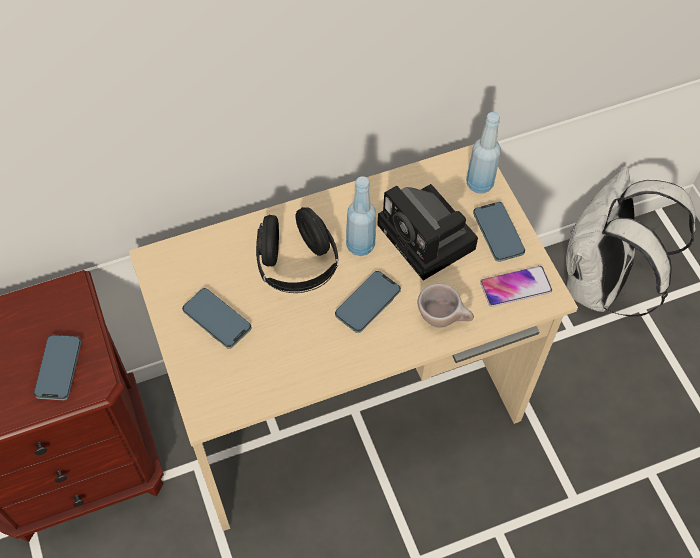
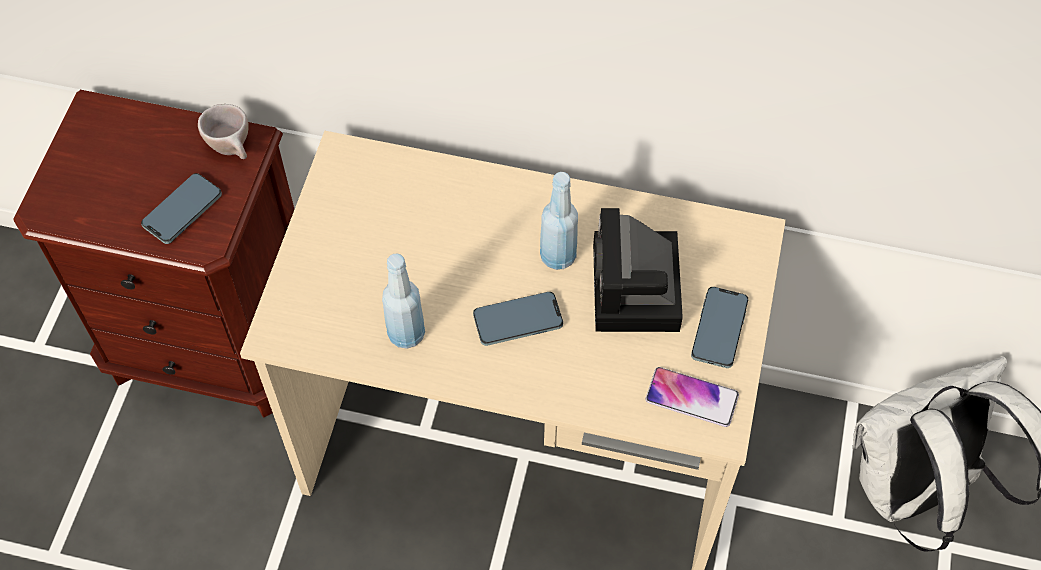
camera: 35 degrees right, 0 degrees up
(217, 320) = (355, 248): phone -> none
(296, 265) = (476, 239): black headphones -> none
(443, 319) = (585, 384): beige cup -> beige cup (234, 149)
(479, 184) = (742, 264): blue bottle -> blue bottle (406, 334)

